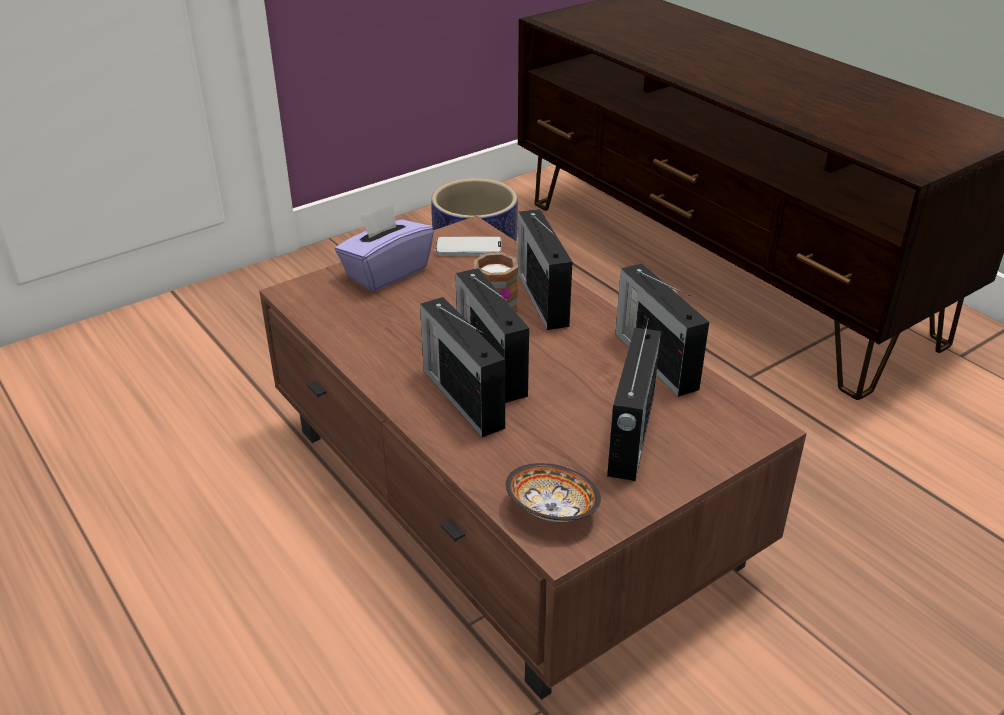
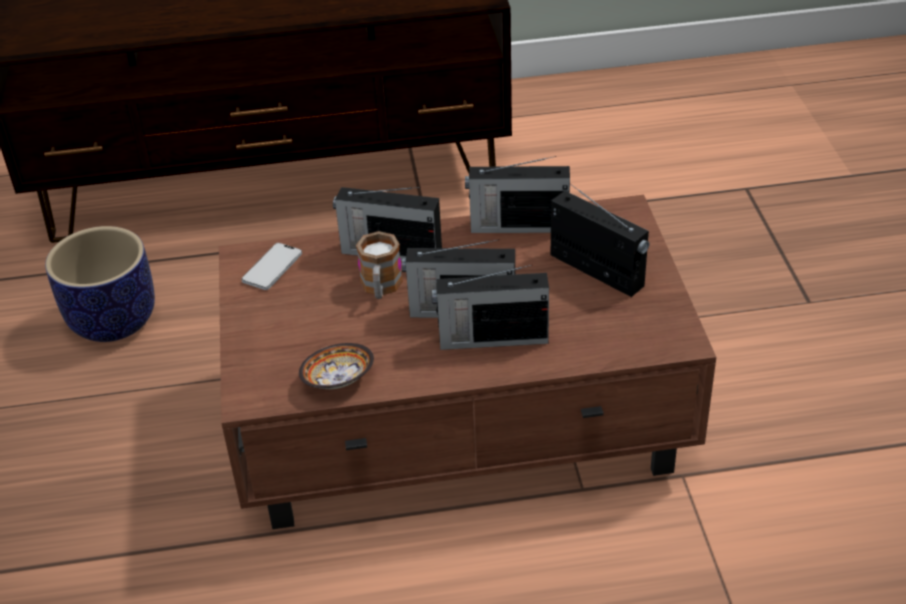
camera: 60 degrees left, 5 degrees up
(386, 272) = (268, 329): purple tissue box -> none
(552, 510) = (650, 335): bowl -> bowl (338, 380)

